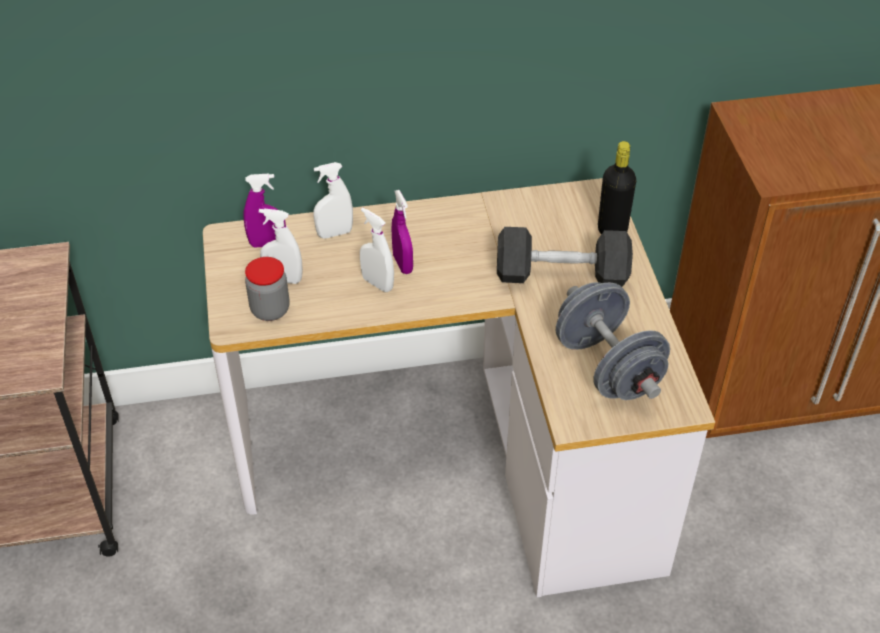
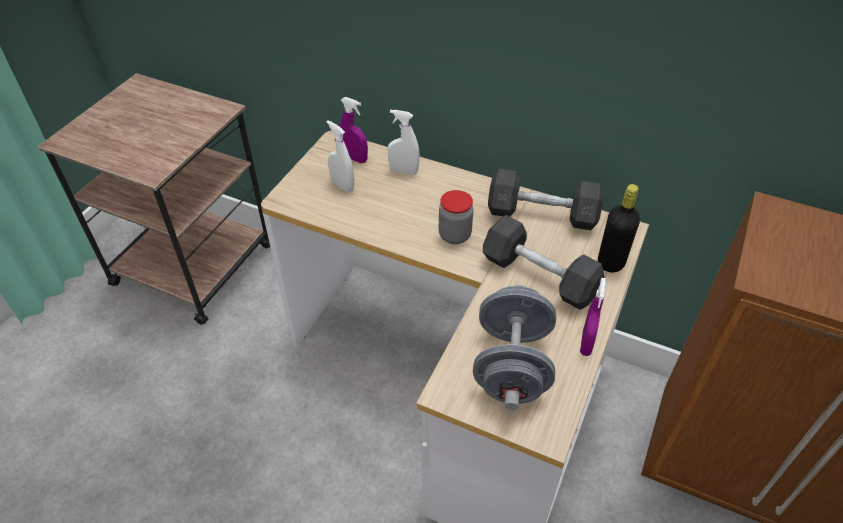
camera: 35 degrees right, 0 degrees up
(270, 310) = (315, 201): jar -> jar (454, 235)
(377, 283) = (399, 217): white spray bottle -> none
(402, 264) = (429, 212): purple spray bottle -> purple spray bottle (586, 343)
(512, 213) = (542, 214): none -> grey dumbbell

